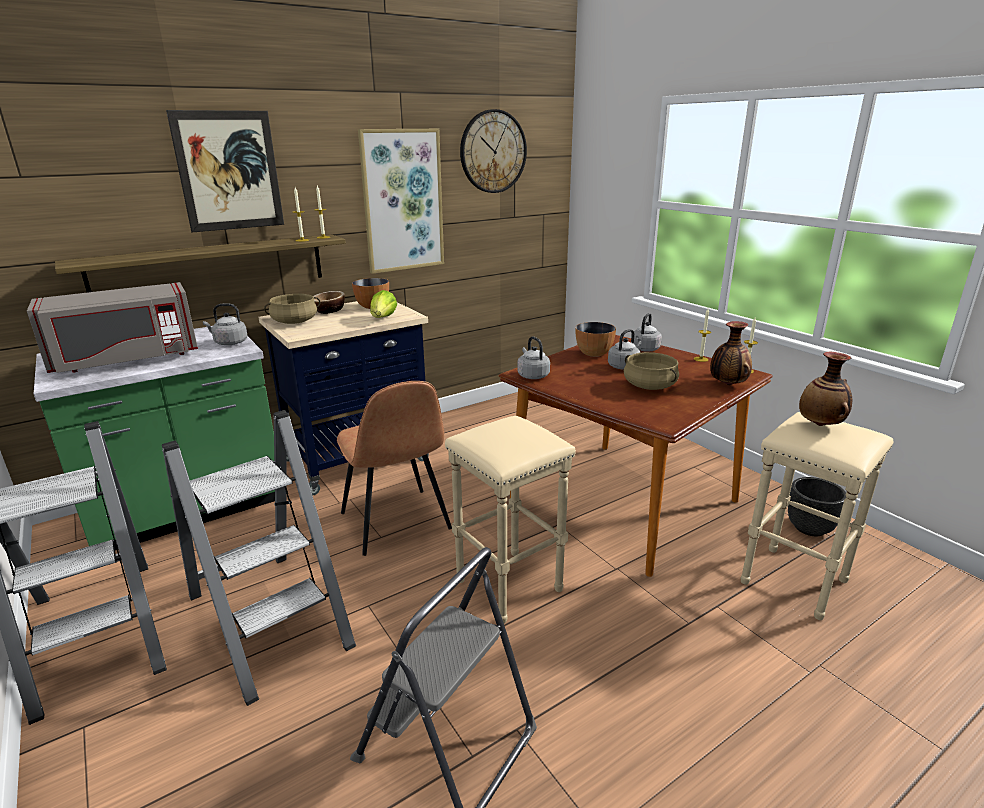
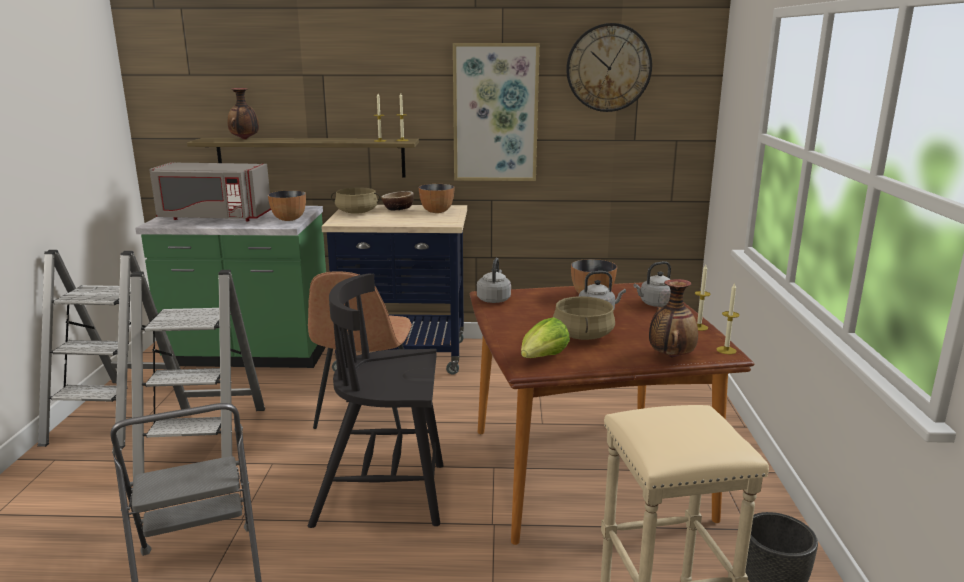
camera: 35 degrees right, 5 degrees down
(229, 171) = (333, 77): picture -> none
(229, 343) = (288, 219): grey kettle -> bowl
(383, 319) = (423, 222): lettuce -> lettuce (543, 358)
(506, 584) = (384, 494): beige stool -> black chair
(820, 425) = (678, 418): vase -> vase (245, 139)

